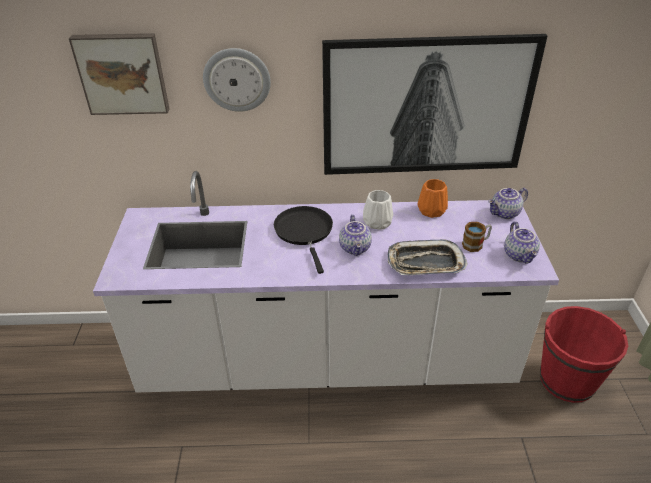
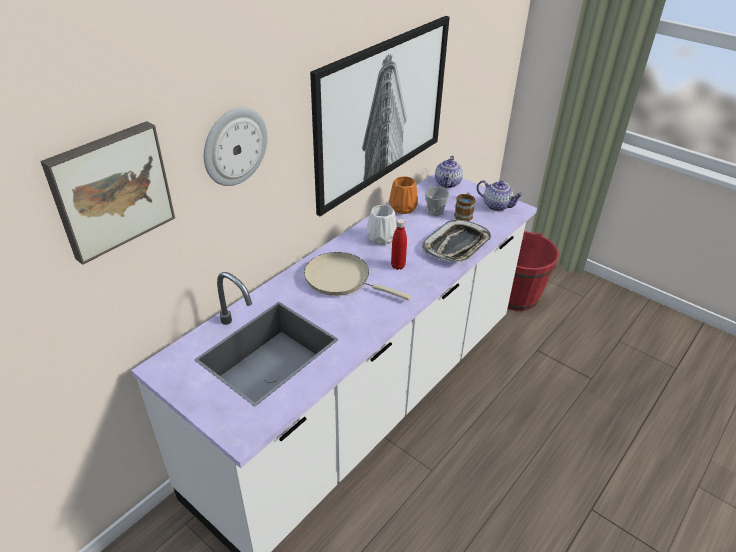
camera: 50 degrees left, 0 degrees up
(304, 232) = (342, 279): black frying pan -> beige frying pan
(356, 248) = (398, 266): teapot -> red bottle
(454, 228) = (435, 211): none -> cup

